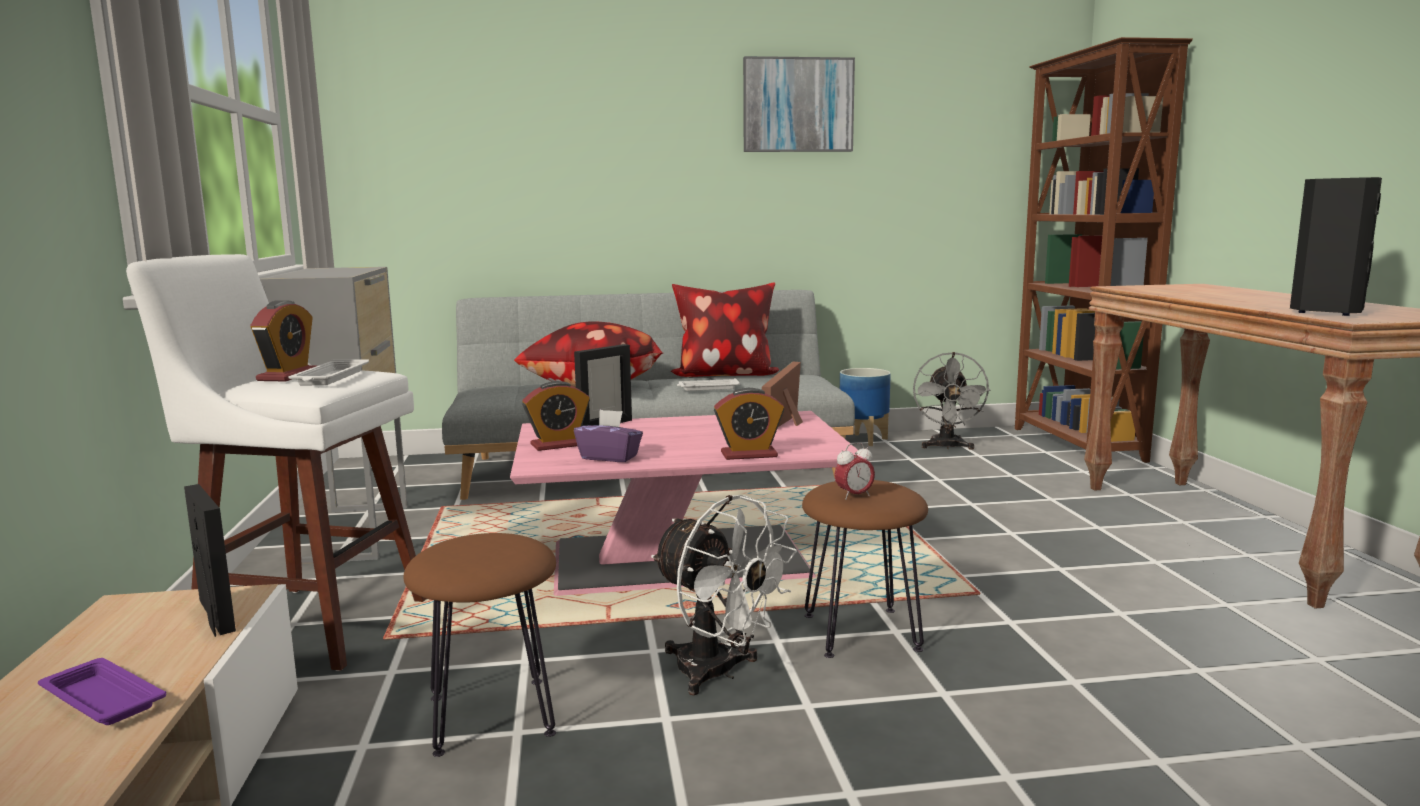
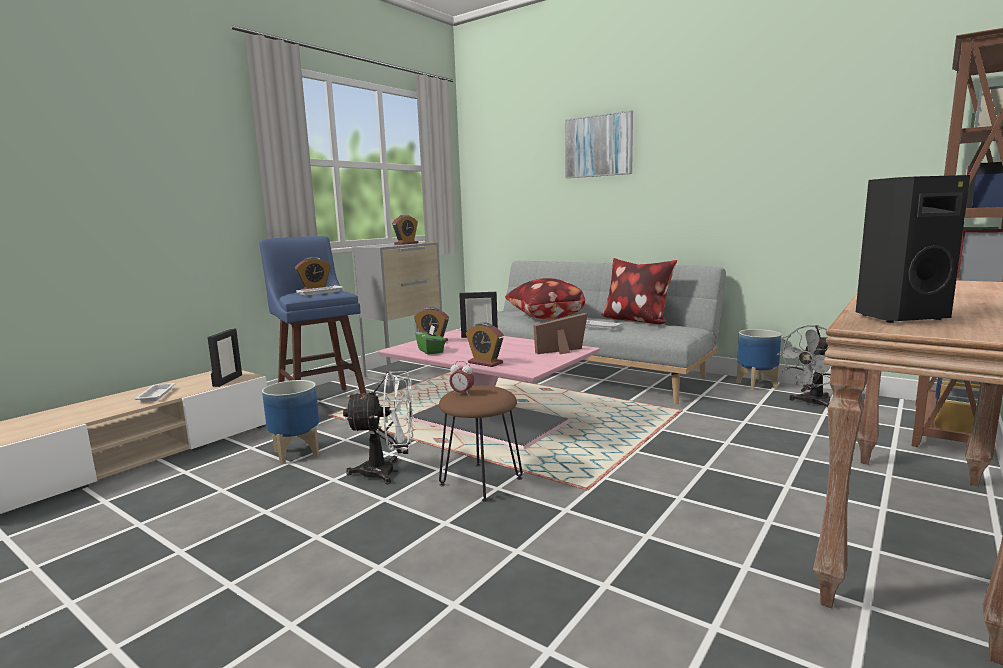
camera: 45 degrees right, 0 degrees up
(101, 699) = (157, 395): purple tray -> white tray
(310, 625) = (322, 403): white stool -> blue stool
(343, 270) = (406, 243): none -> alarm clock
(490, 715) = (295, 453): brown stool -> planter
(609, 457) = (431, 351): purple tissue box -> green tissue box
(718, 673) = (387, 472): white fan -> white fan turned 90 degrees counterclockwise
(798, 105) = (724, 129): picture -> picture (598, 146)

